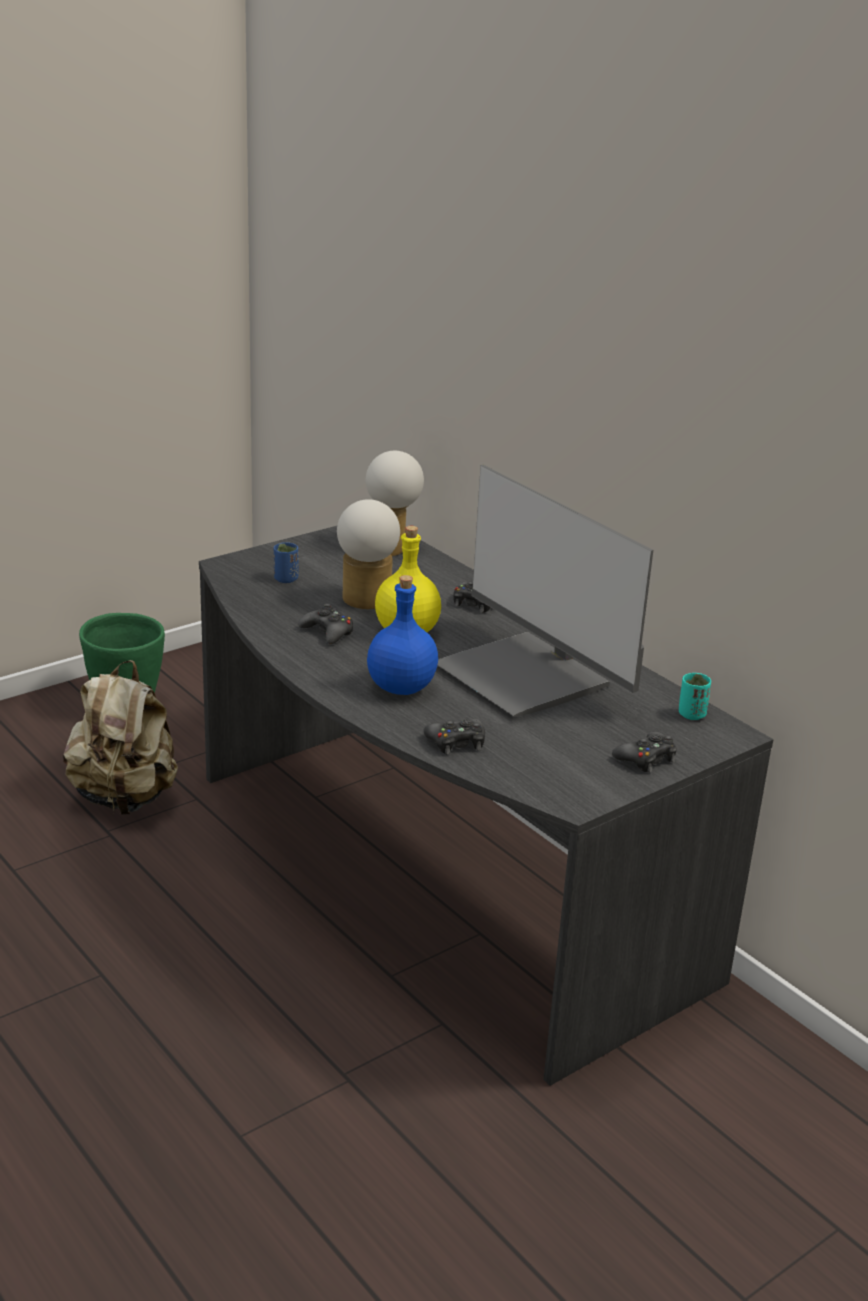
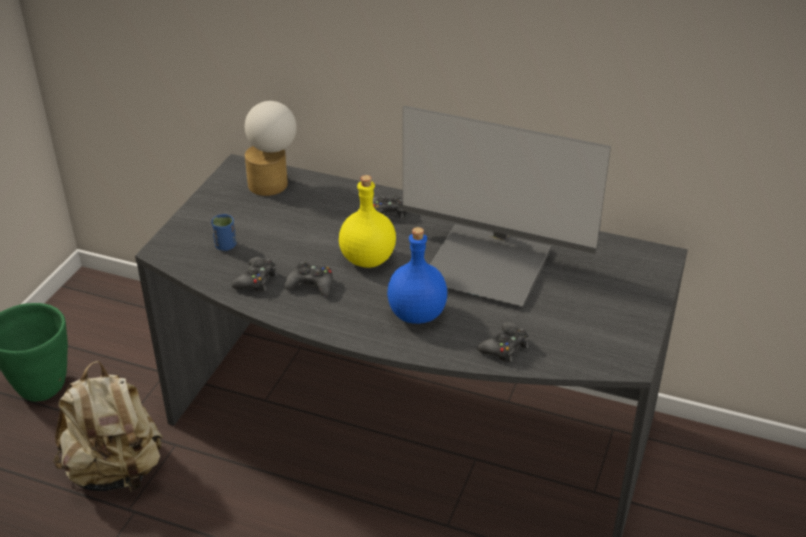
camera: 30 degrees left, 10 degrees up
(365, 602) = (309, 243): table lamp -> none
(646, 759) = (634, 303): black game controller -> black game controller (256, 280)
(691, 714) = (623, 251): turquoise cup -> none

